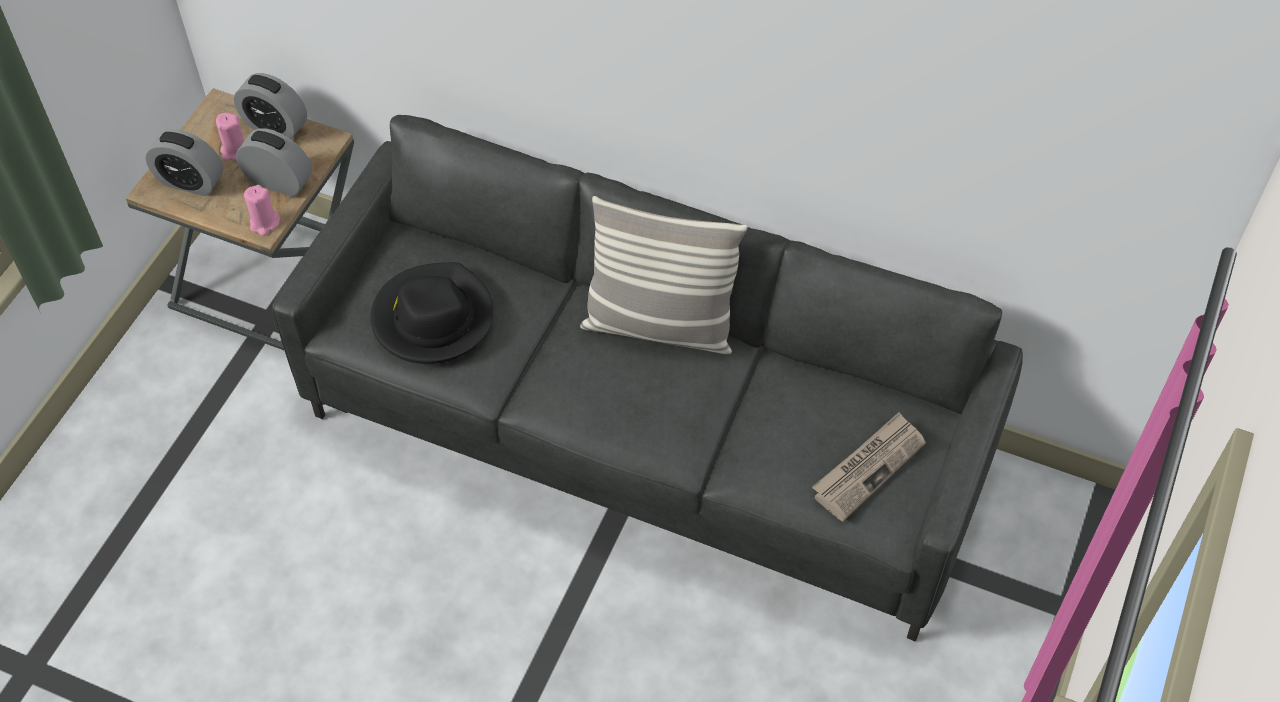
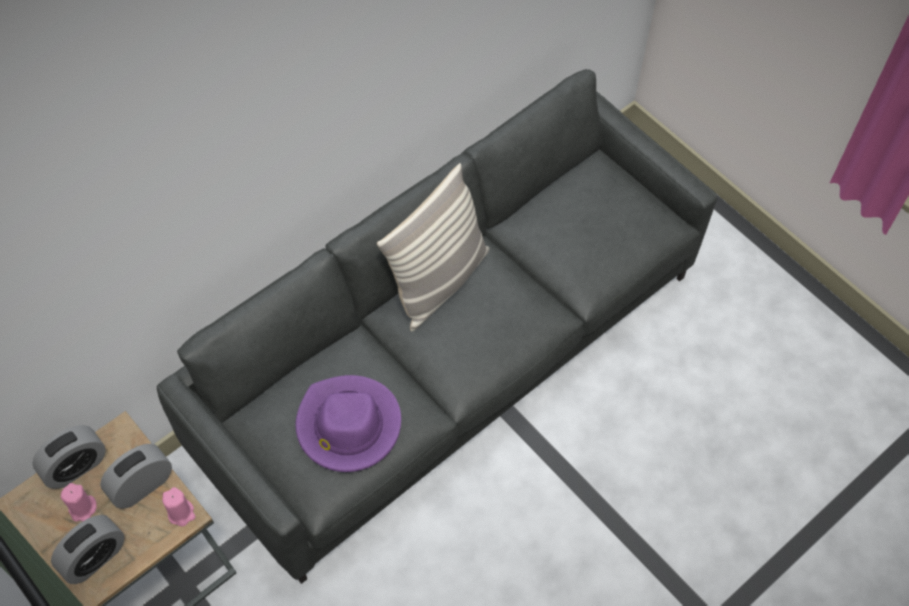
camera: 65 degrees left, 5 degrees up
(432, 318) = (348, 426): black hat -> purple hat
(868, 467) = (621, 214): newspaper -> none

